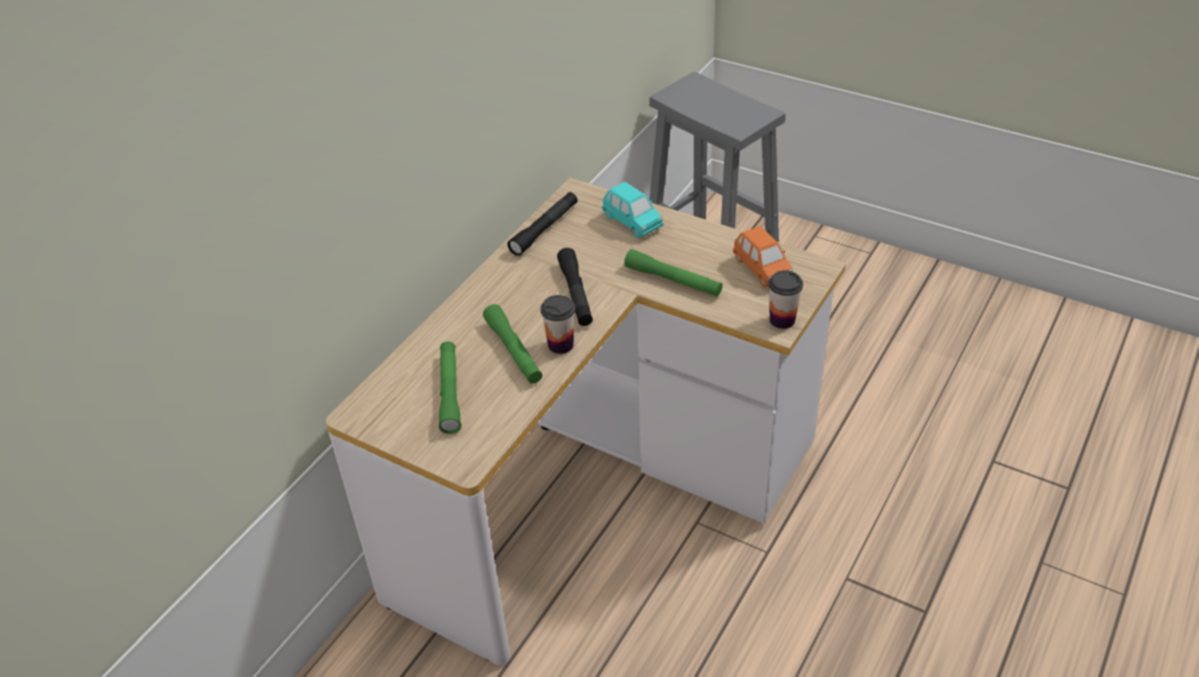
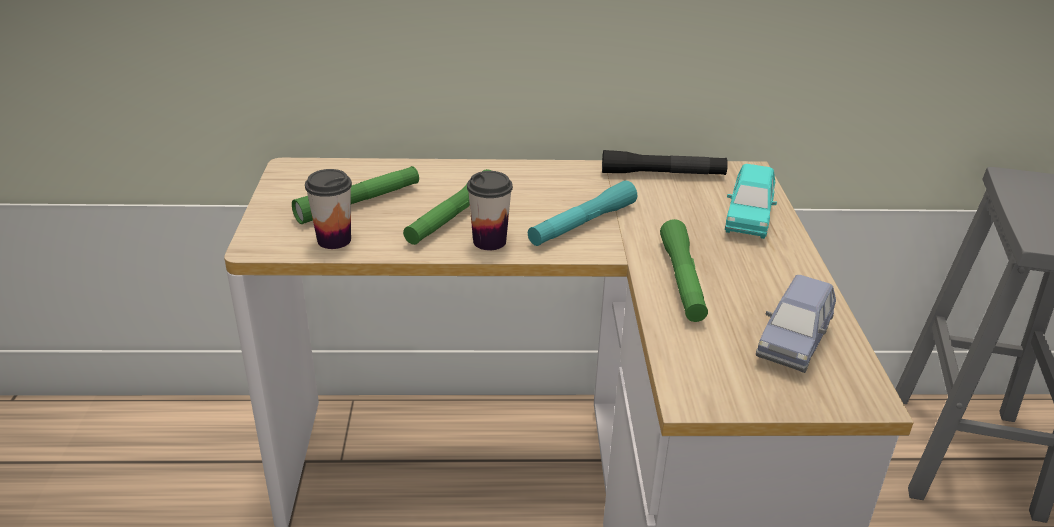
camera: 55 degrees right, 10 degrees down
(576, 294) = (582, 224): black flashlight -> turquoise flashlight
(762, 269) = (793, 344): orange toy car -> blue toy car
(782, 320) = (712, 396): cup -> cup (334, 240)

